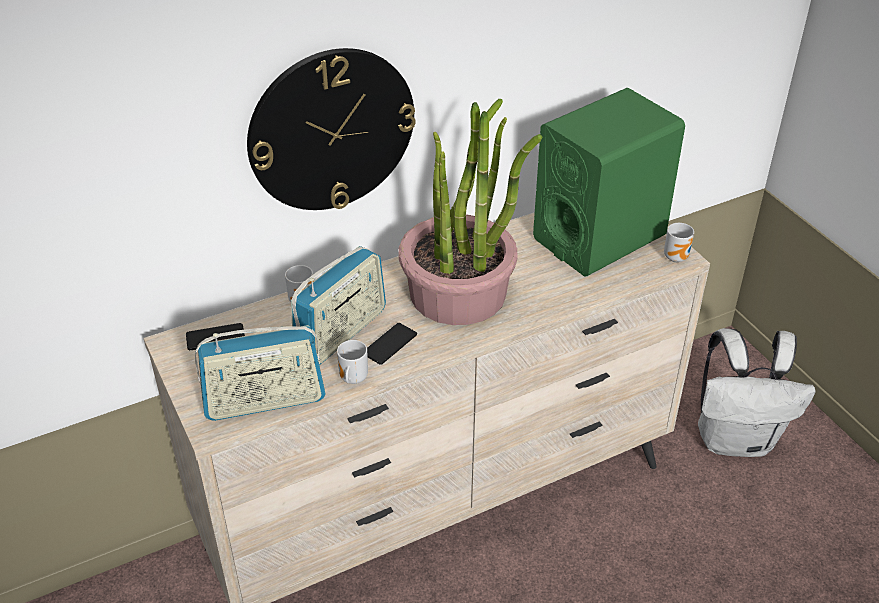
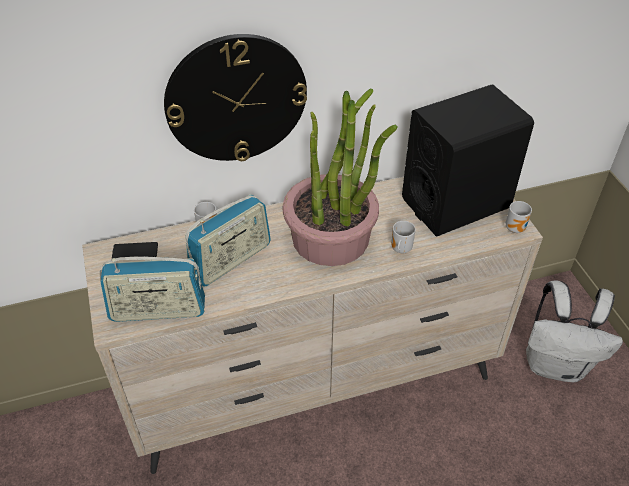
camera: 10 degrees right, 5 degrees up
(352, 379) = (229, 301): mug -> mug (400, 250)
(389, 344) = (266, 275): phone -> none
(599, 237) = (456, 203): green speaker -> black speaker

